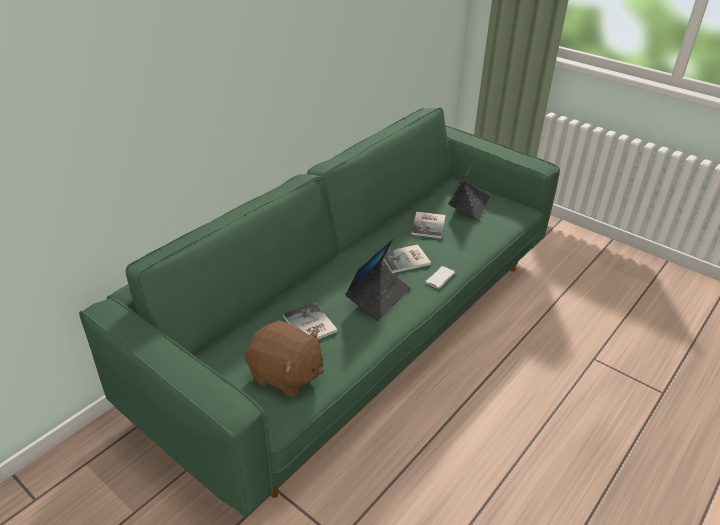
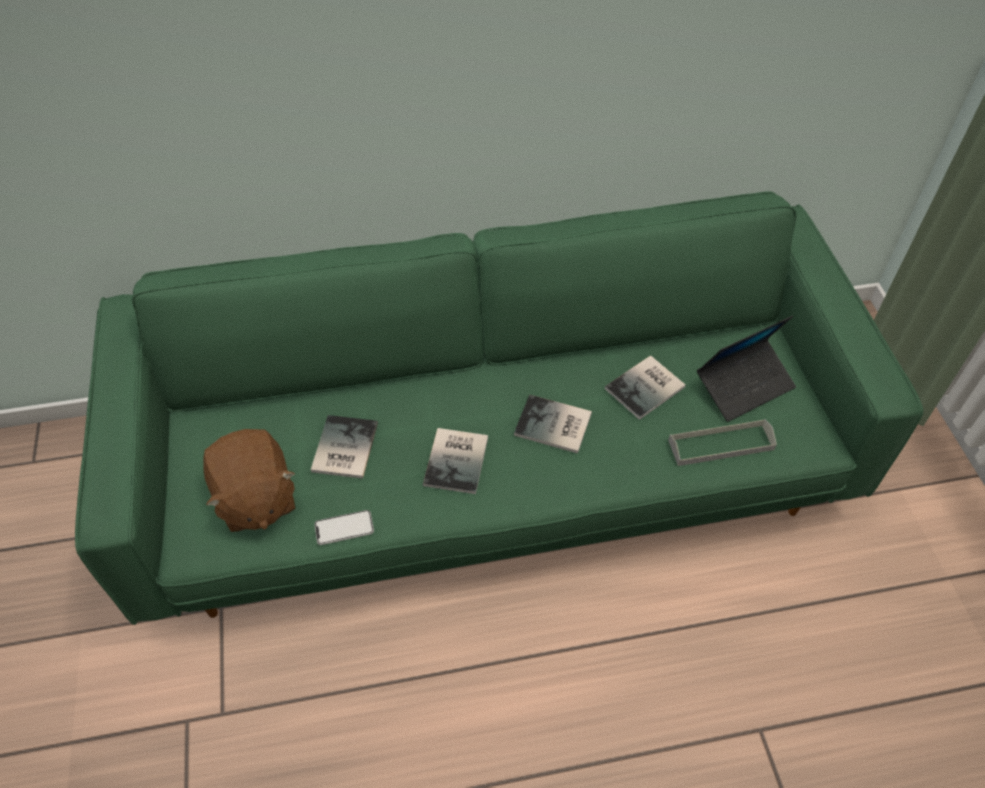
camera: 40 degrees right, 15 degrees up
(378, 296) = (458, 460): laptop -> book
(440, 277) = (566, 482): phone -> phone (344, 528)
(487, 230) = (721, 445): none -> grey tray

